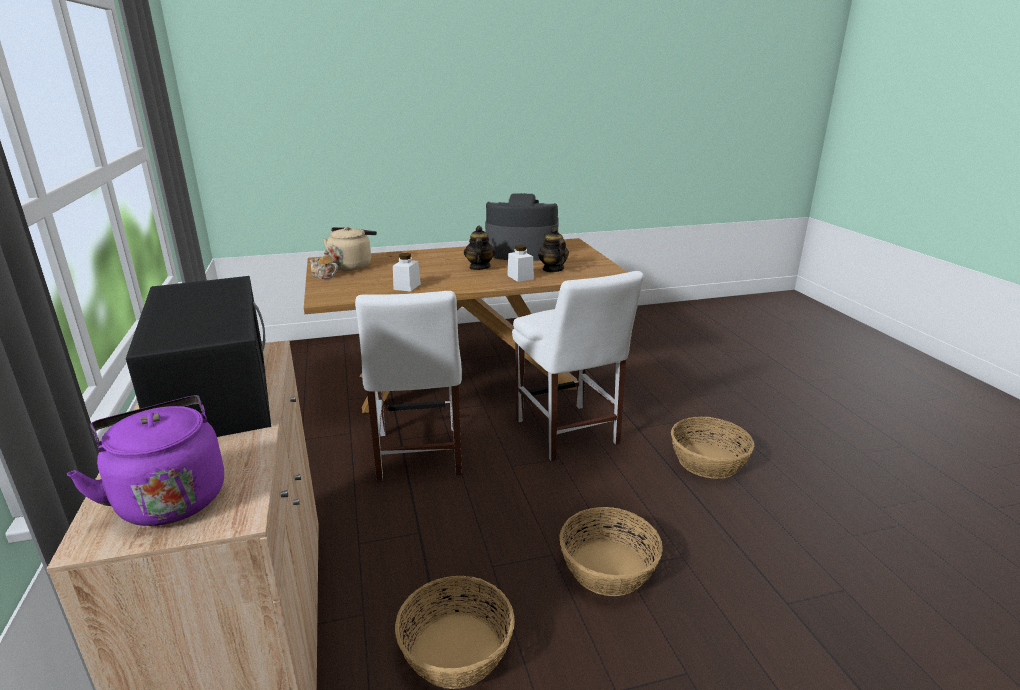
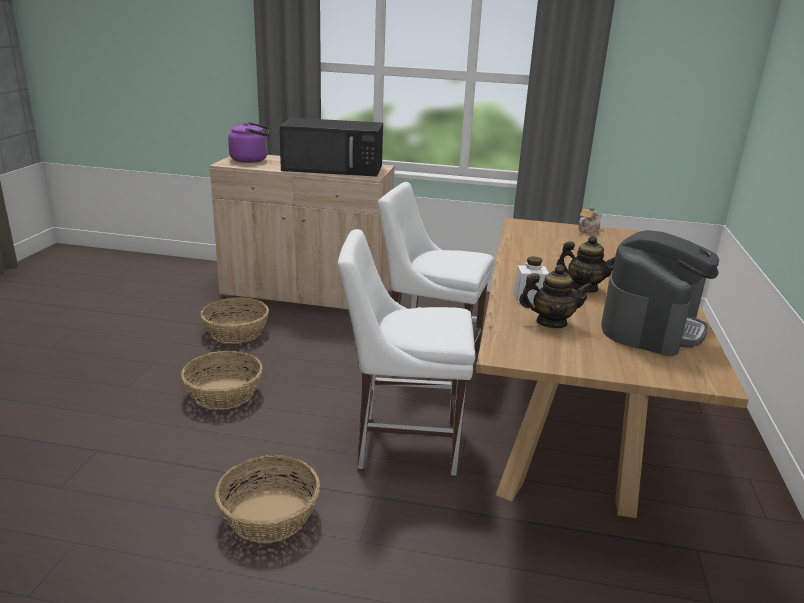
camera: 115 degrees right, 0 degrees up
(352, 266) = (620, 242): beige kettle -> none
(407, 286) = (532, 249): white jar -> none

